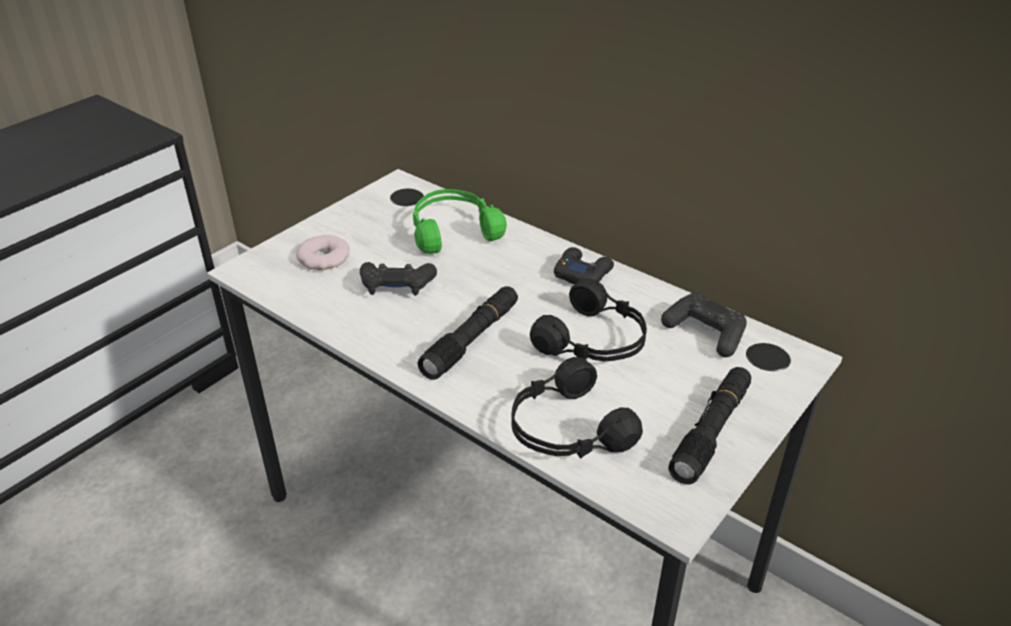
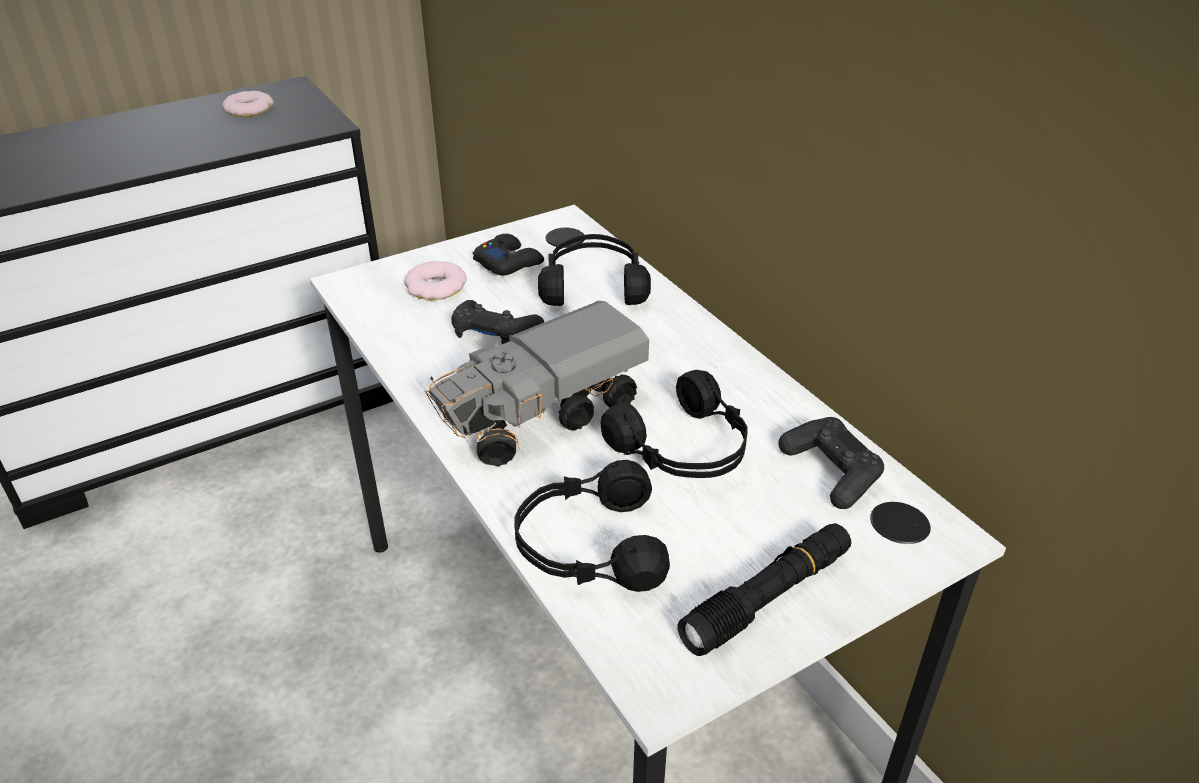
camera: 20 degrees right, 0 degrees up
(63, 133) = (249, 109): none -> donut
(452, 231) = (593, 285): green headphones -> black headphones
(471, 340) = (541, 414): black flashlight -> toy truck
(582, 273) = (717, 365): black game controller -> black game controller (508, 262)

